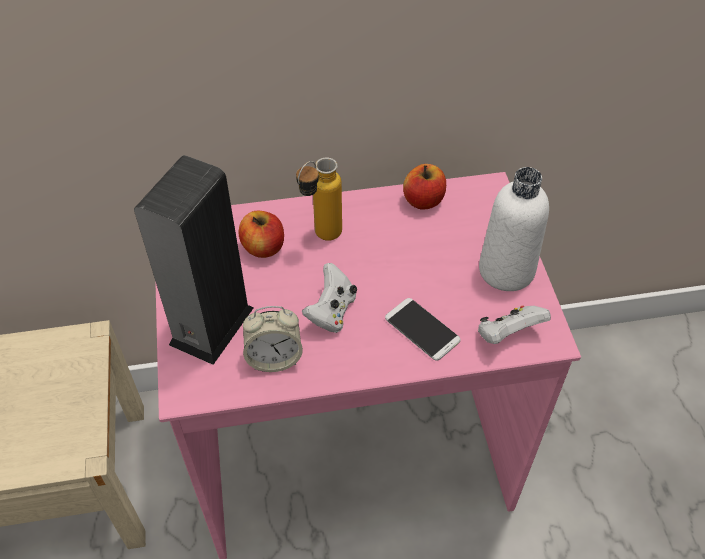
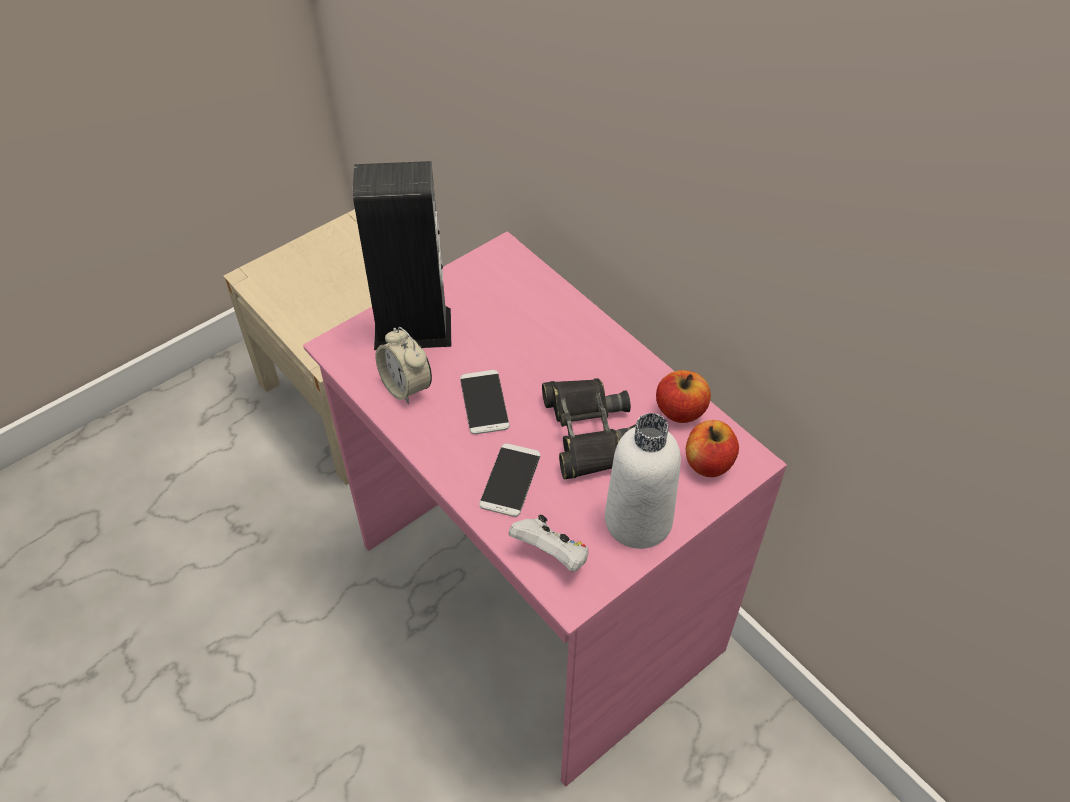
camera: 60 degrees right, 0 degrees up
(263, 247) = (524, 319): apple -> apple (708, 463)
(320, 238) = (566, 354): bottle -> none
(331, 311) = (484, 402): white game controller -> phone
(407, 261) = (587, 432): none -> black binoculars

